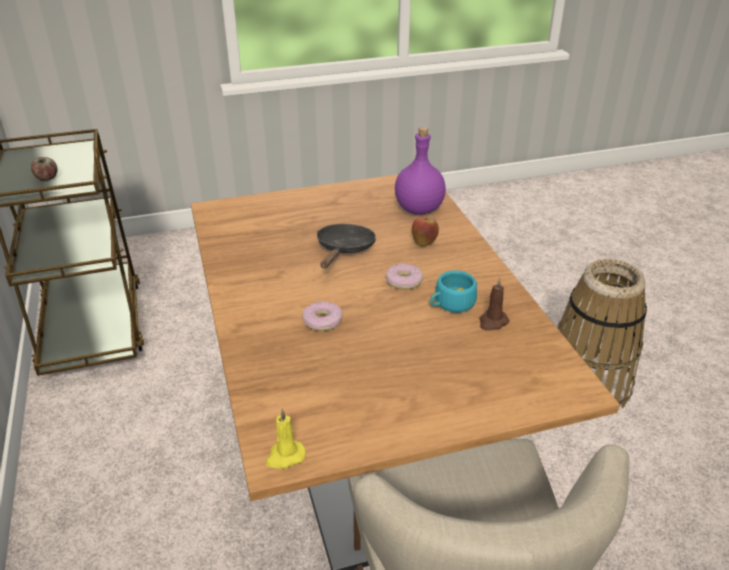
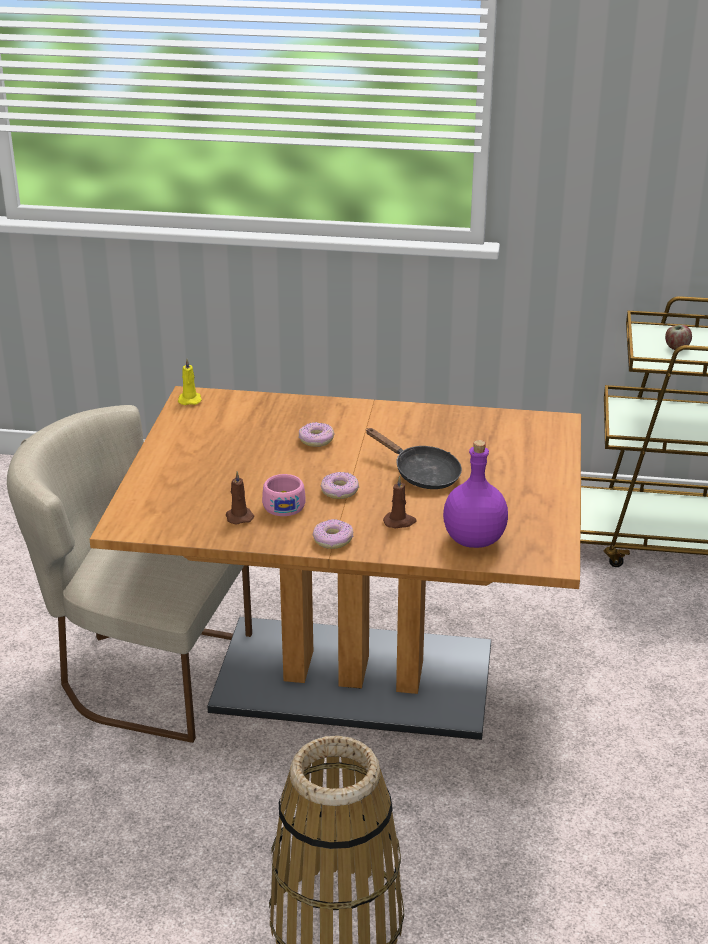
camera: 115 degrees right, 5 degrees down
(424, 242) = (400, 522): apple -> brown candle
(450, 304) = (283, 504): turquoise cup -> pink cup
(477, 264) = (332, 539): none -> donut

